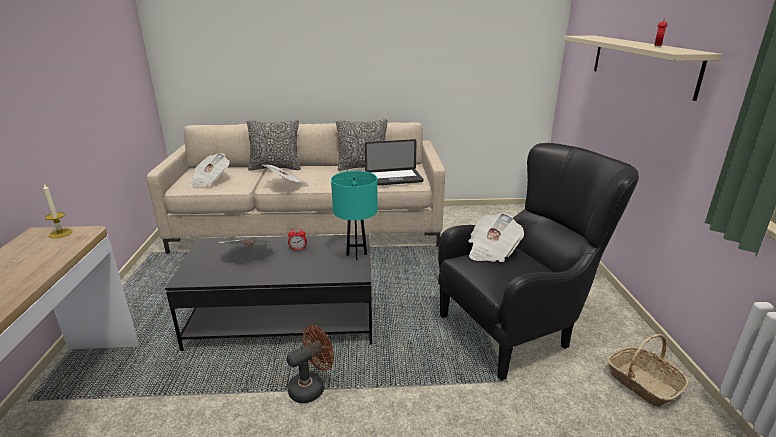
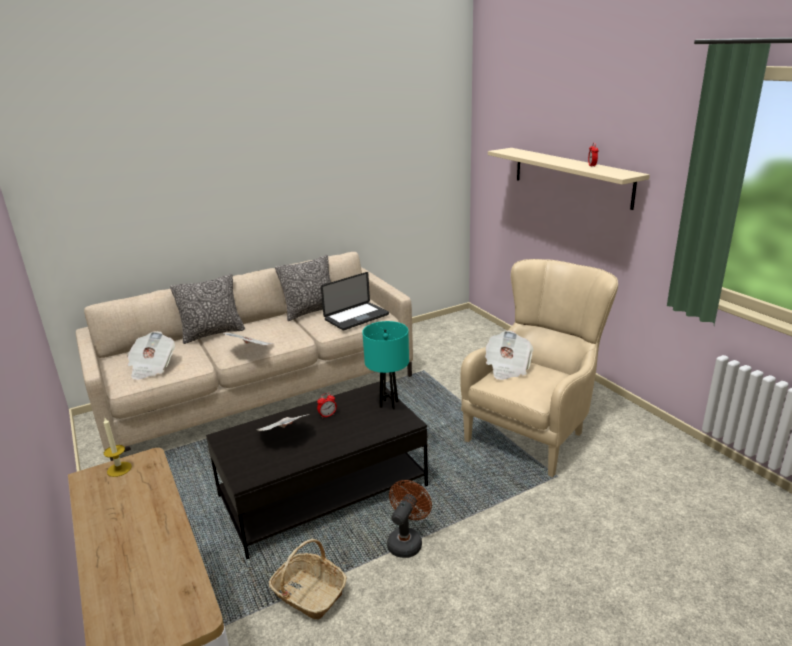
camera: 25 degrees left, 0 degrees up
(519, 328) = (535, 430): black armchair -> beige armchair
(642, 383) = (646, 443): basket -> basket (308, 594)

